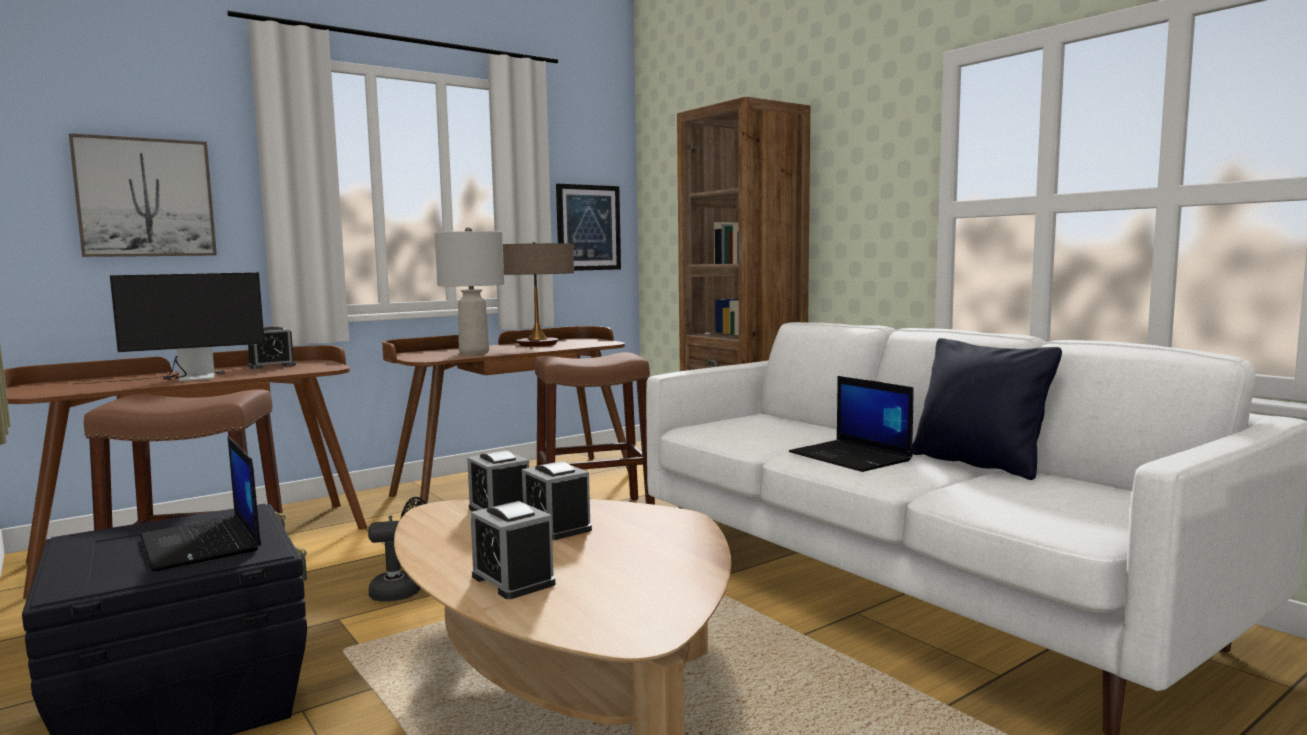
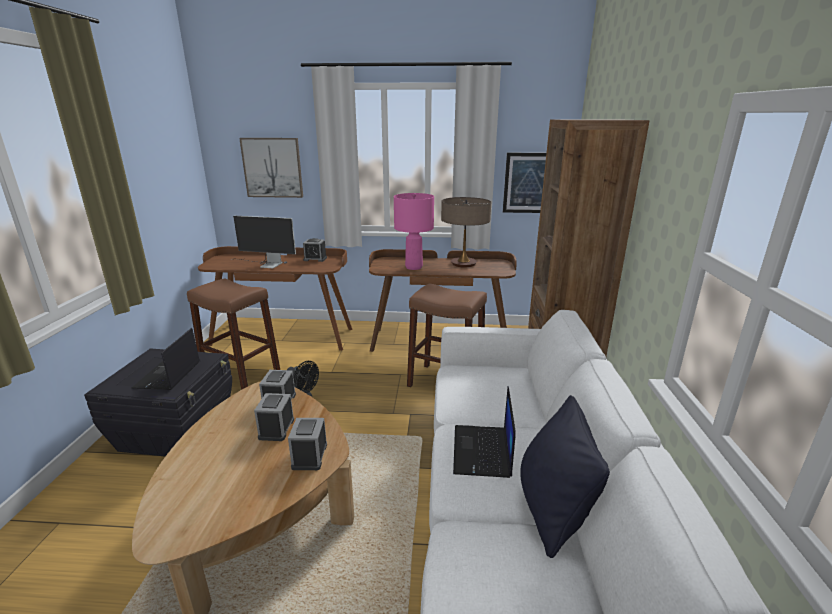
camera: 40 degrees right, 15 degrees up
(473, 353) = (413, 267): grey table lamp -> pink table lamp
(513, 580) = (198, 463): alarm clock -> alarm clock (309, 456)

